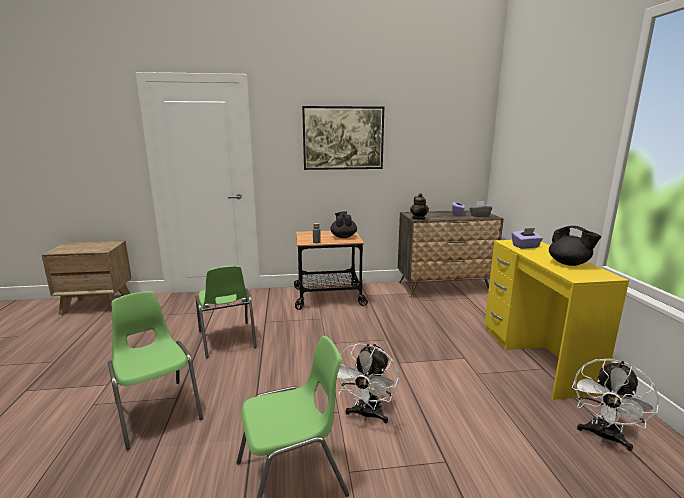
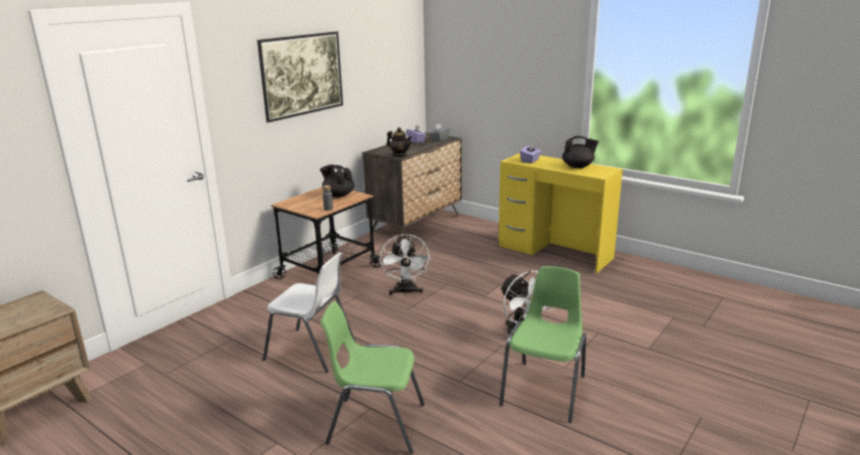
camera: 45 degrees left, 5 degrees up
(227, 340) = (311, 351): green chair -> white chair
(604, 437) = (640, 280): white fan -> white fan (405, 292)

